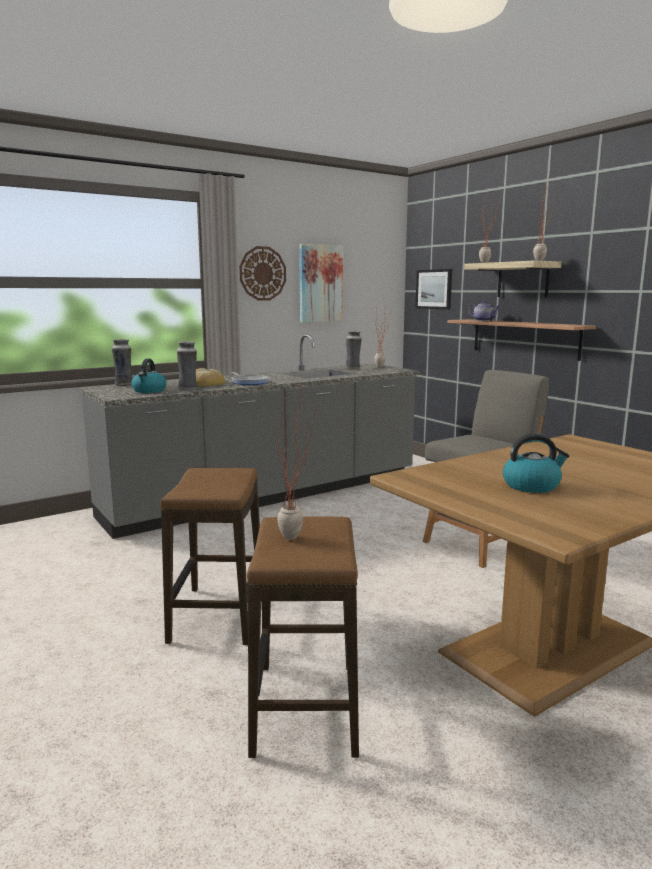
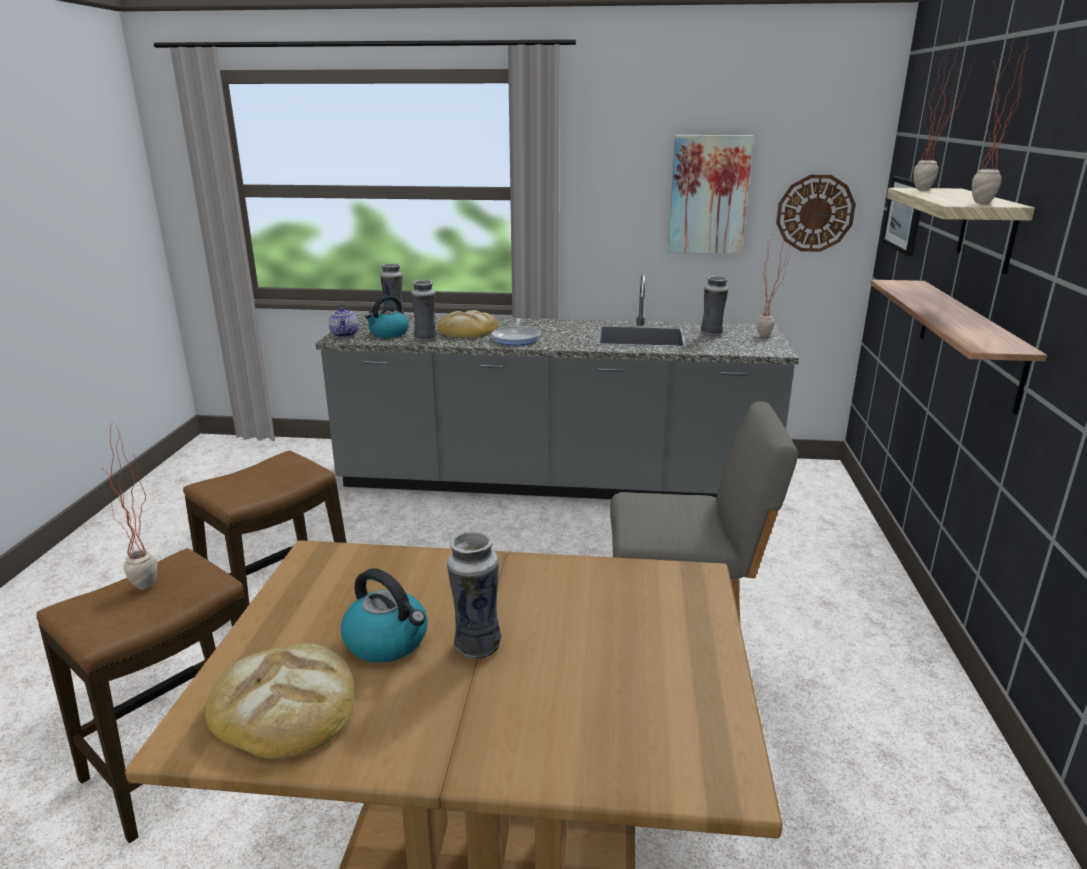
camera: 40 degrees right, 10 degrees up
(262, 273) = (610, 180): wall clock -> wall clock (815, 213)
(483, 320) = (916, 293): teapot -> teapot (345, 335)
(561, 513) = (285, 706): none -> bread
(566, 475) = (476, 645): none -> vase

